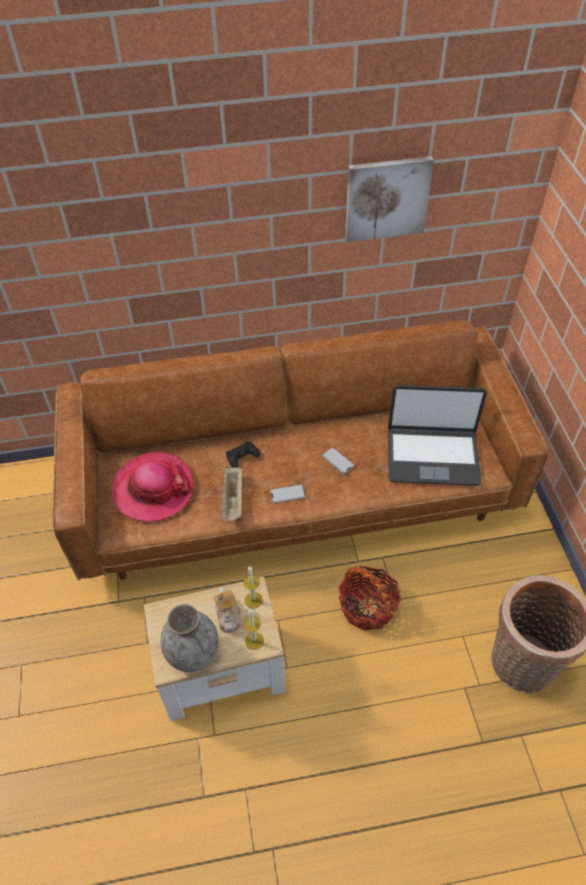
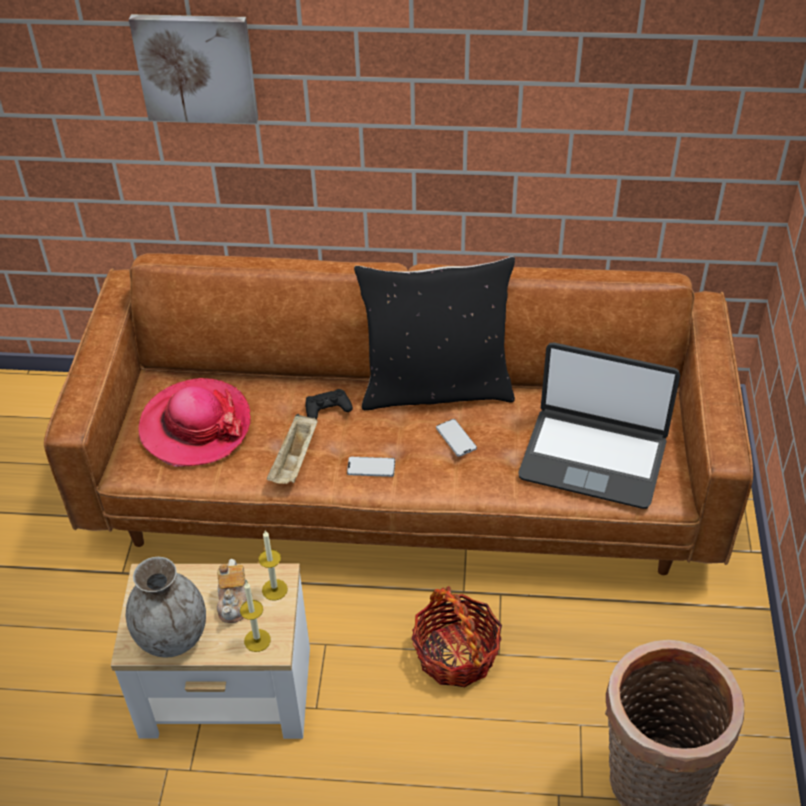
camera: 15 degrees right, 5 degrees down
(311, 426) = (436, 387): none -> black pillow
(386, 198) = (575, 78): picture -> picture (196, 67)

